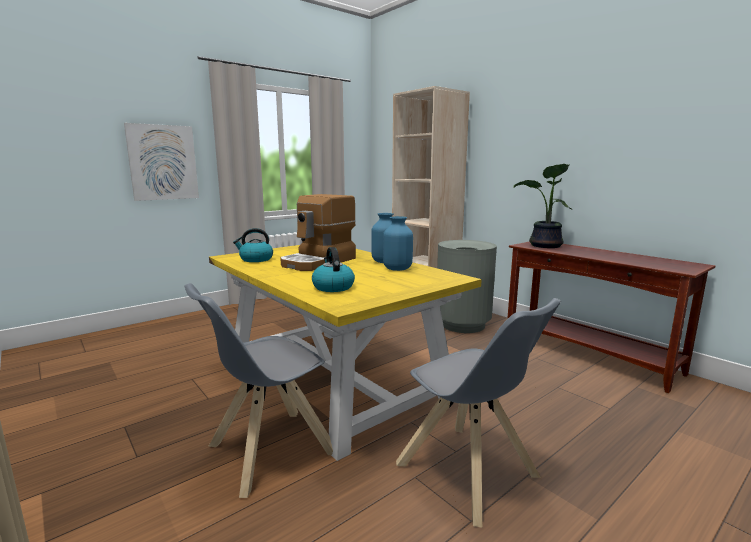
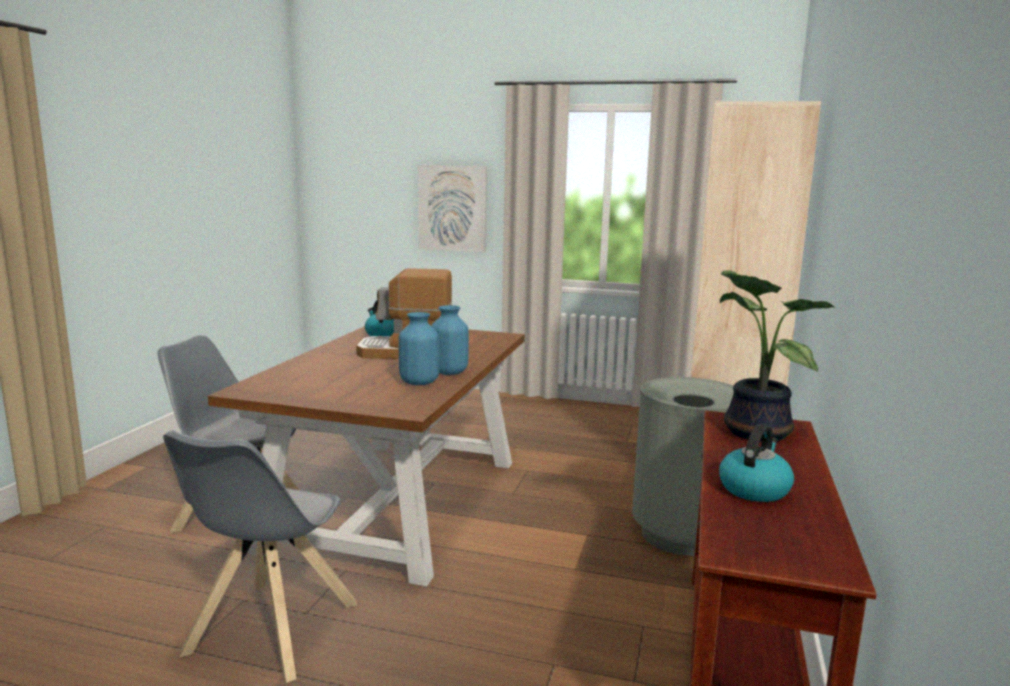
camera: 55 degrees right, 0 degrees up
(333, 287) = (305, 376): kettle -> kettle (754, 489)
(335, 380) = (396, 502): yellow dining table -> brown dining table

